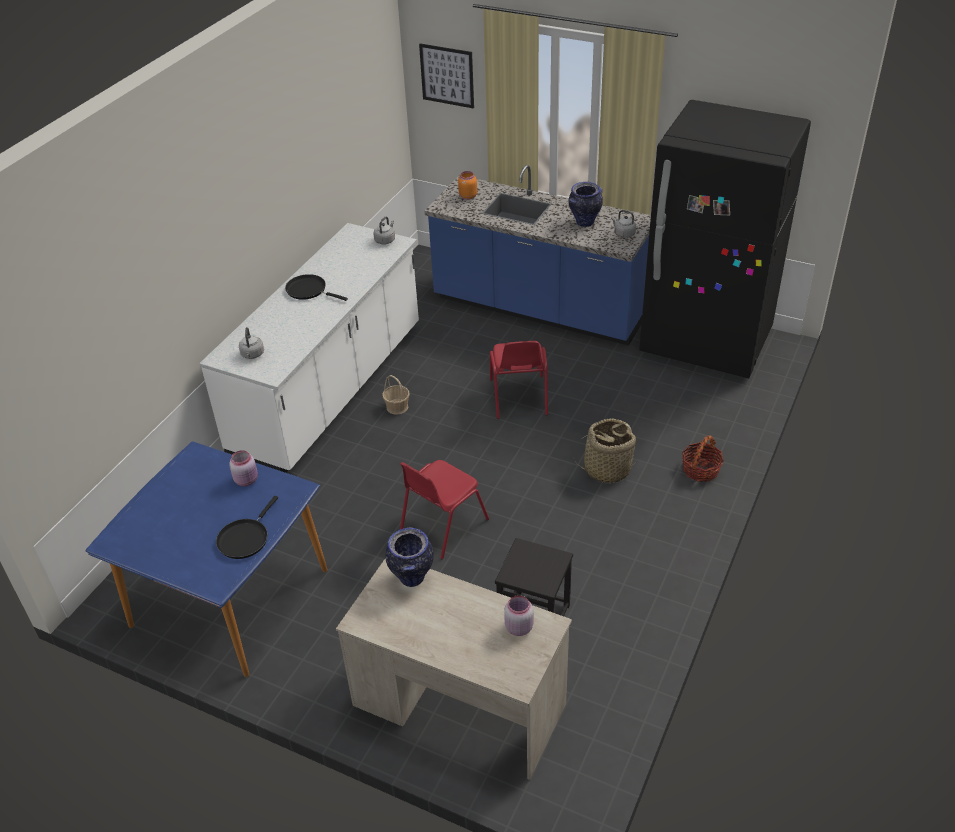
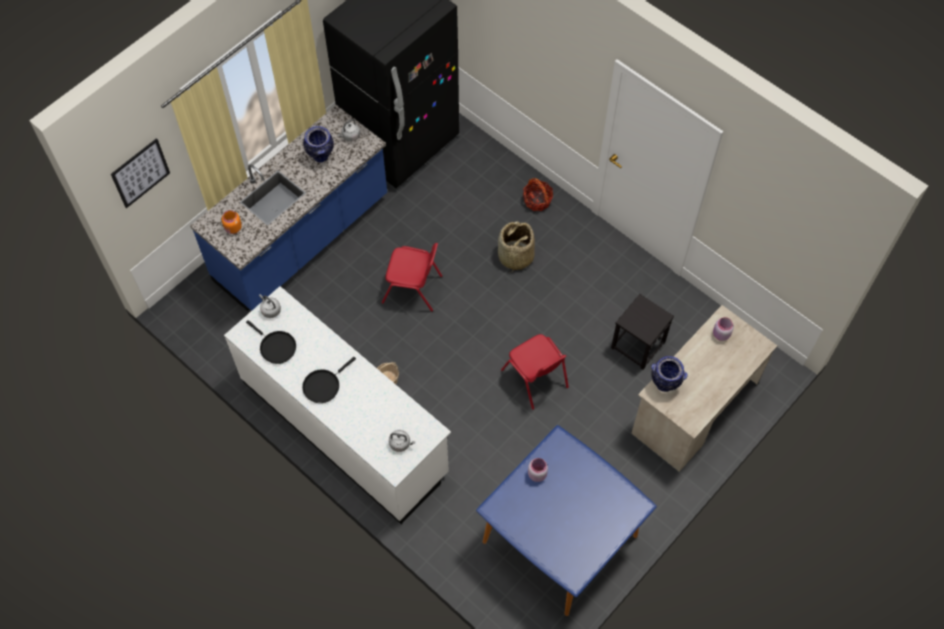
camera: 75 degrees left, 20 degrees up
(245, 538) = (598, 482): black frying pan -> black frying pan (276, 347)

